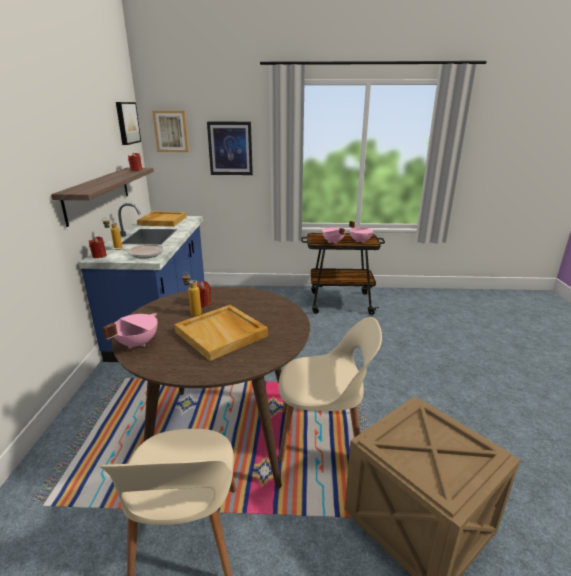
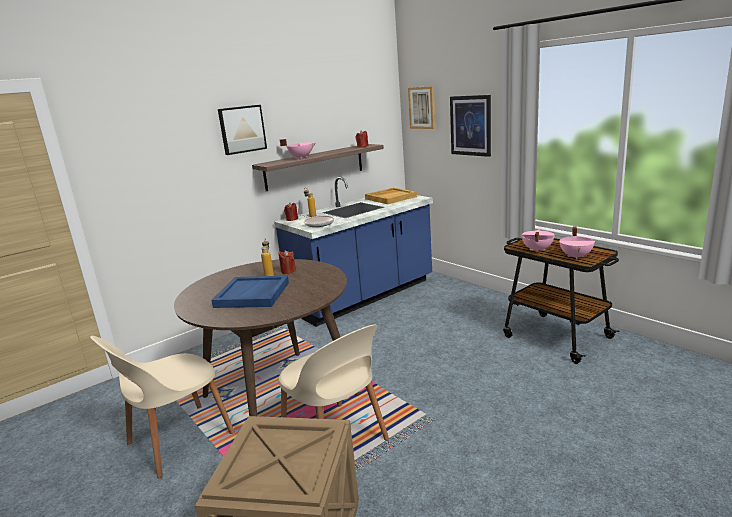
camera: 50 degrees right, 5 degrees down
(127, 123) = (376, 102): picture -> picture (242, 129)
(136, 343) = (207, 283): pink cooking pot -> pink cooking pot (301, 157)
(222, 334) = (253, 295): beige tray -> blue tray

